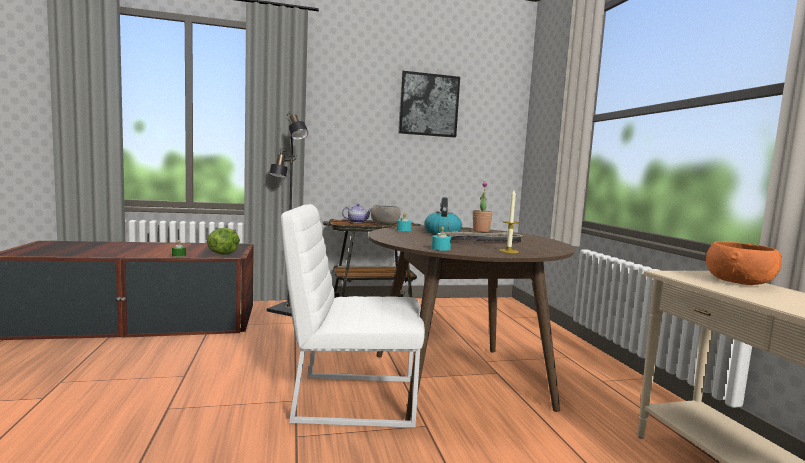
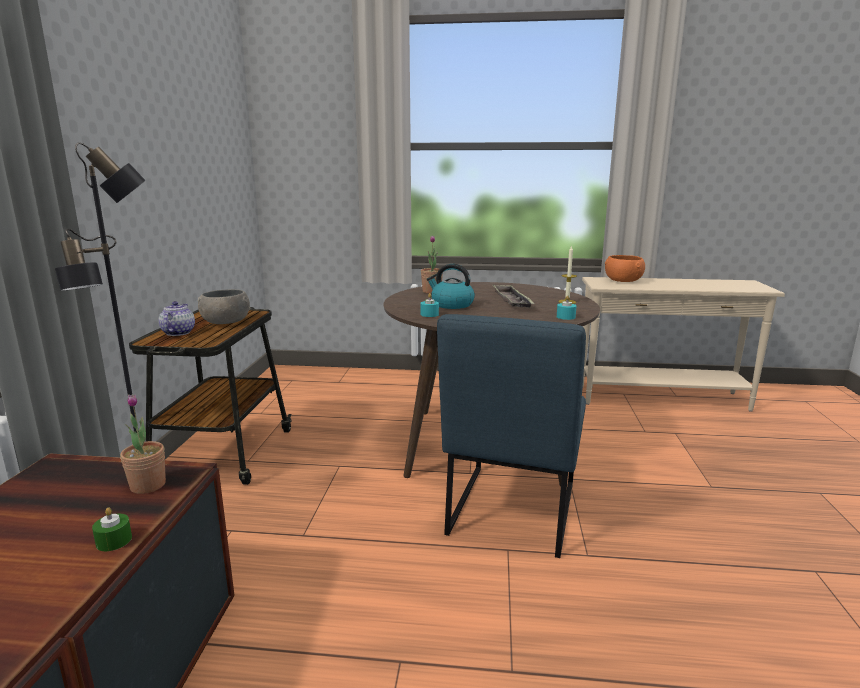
camera: 70 degrees left, 10 degrees up
(223, 254) = (148, 485): lettuce -> potted plant
(351, 398) = (510, 510): white chair -> blue chair
(428, 105) = (178, 113): picture -> none

